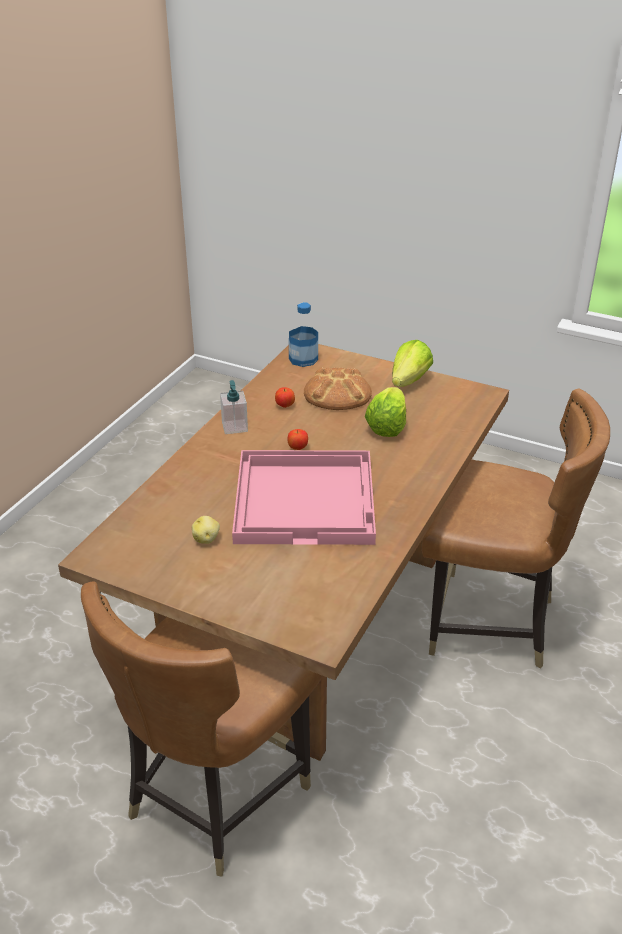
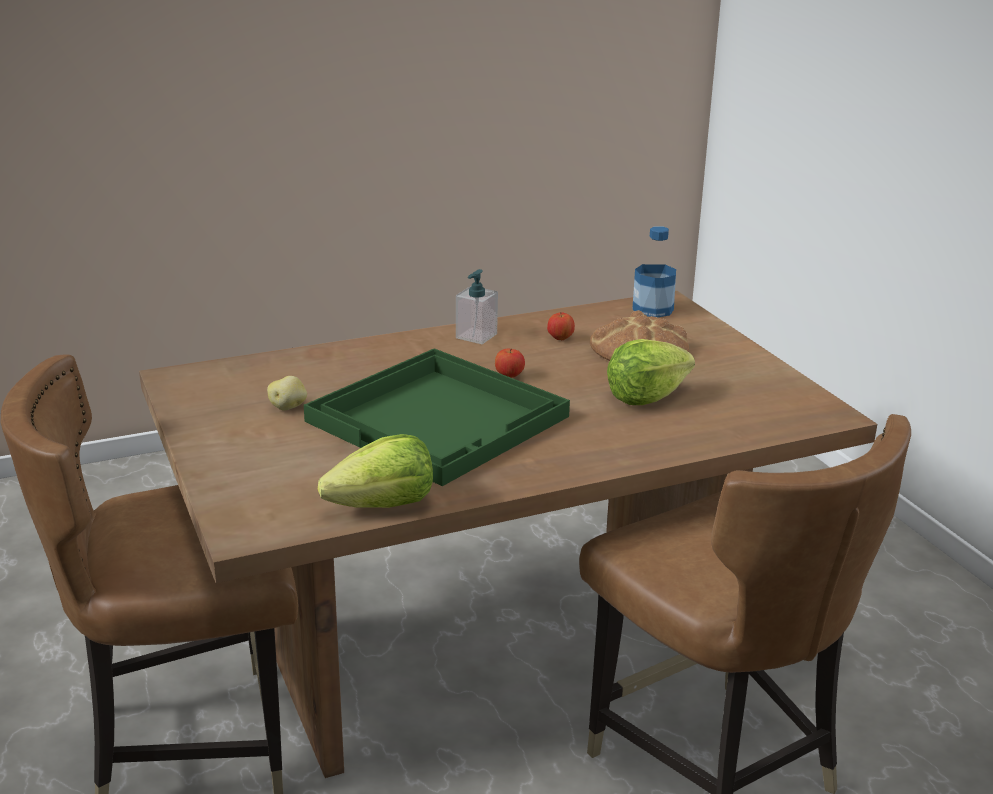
camera: 40 degrees right, 10 degrees down
(306, 499) = (440, 419): pink tray -> green tray
(409, 381) = (749, 369): lettuce -> lettuce (383, 506)

